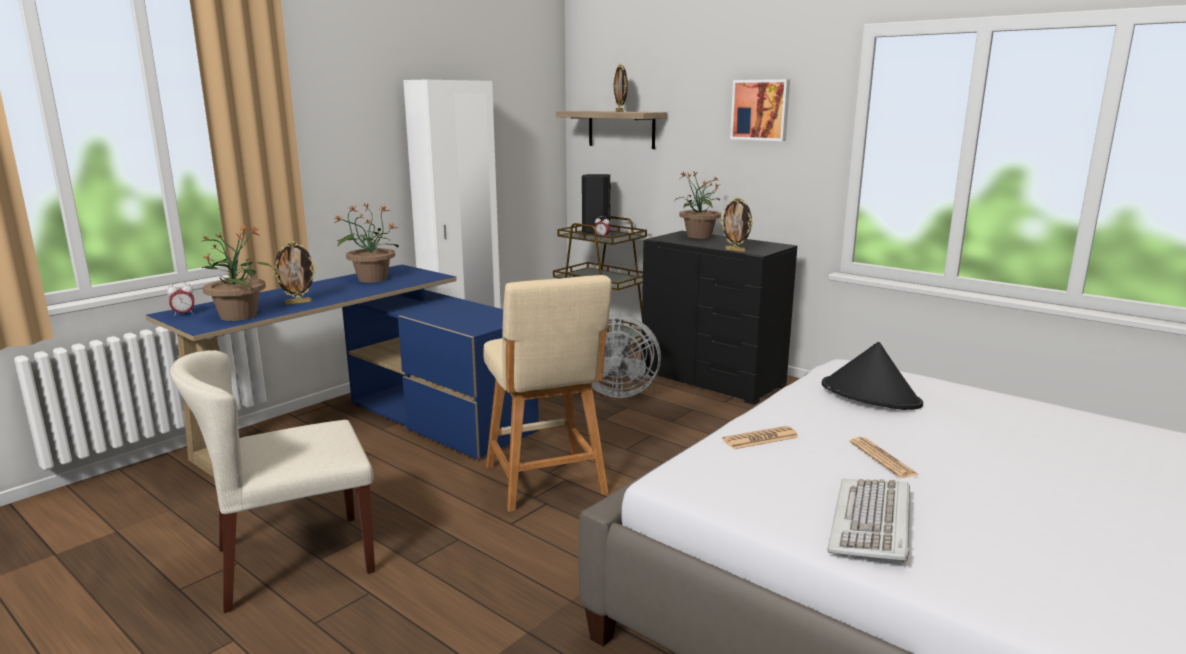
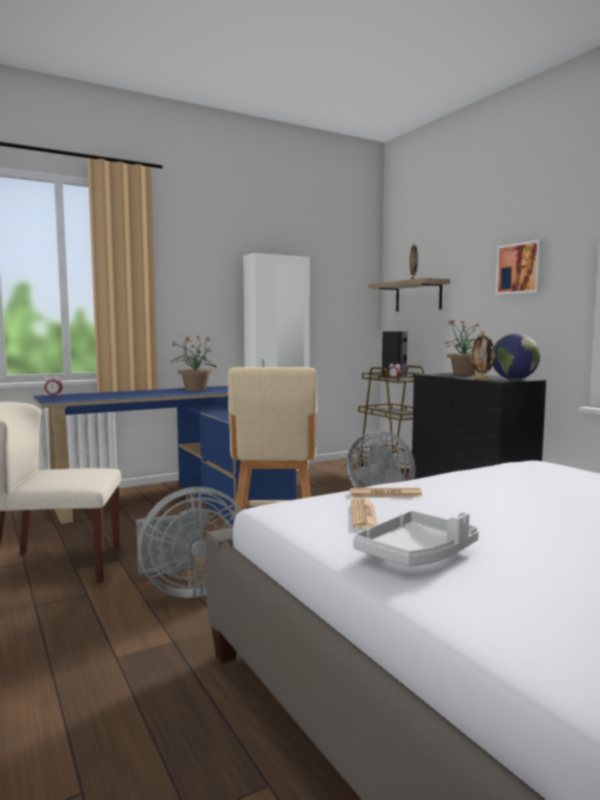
camera: 20 degrees right, 10 degrees down
(239, 315) = (83, 398): potted plant -> none
(298, 303) = (129, 396): picture frame -> none
(492, 559) = (189, 589): none -> grey fan
(766, 247) = (514, 379): none -> globe
(871, 395) = (529, 478): black hat -> none
(872, 523) = (417, 554): keyboard -> grey tray
(882, 458) = (488, 517): newspaper -> newspaper (363, 515)

